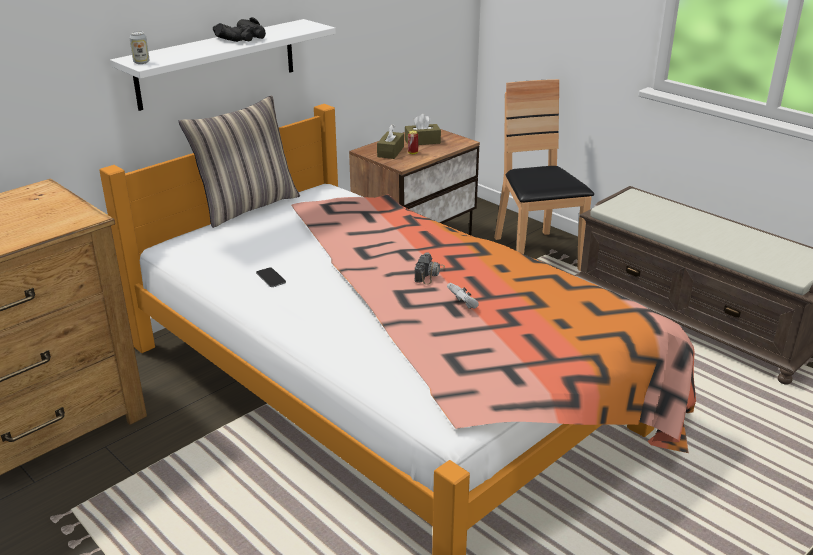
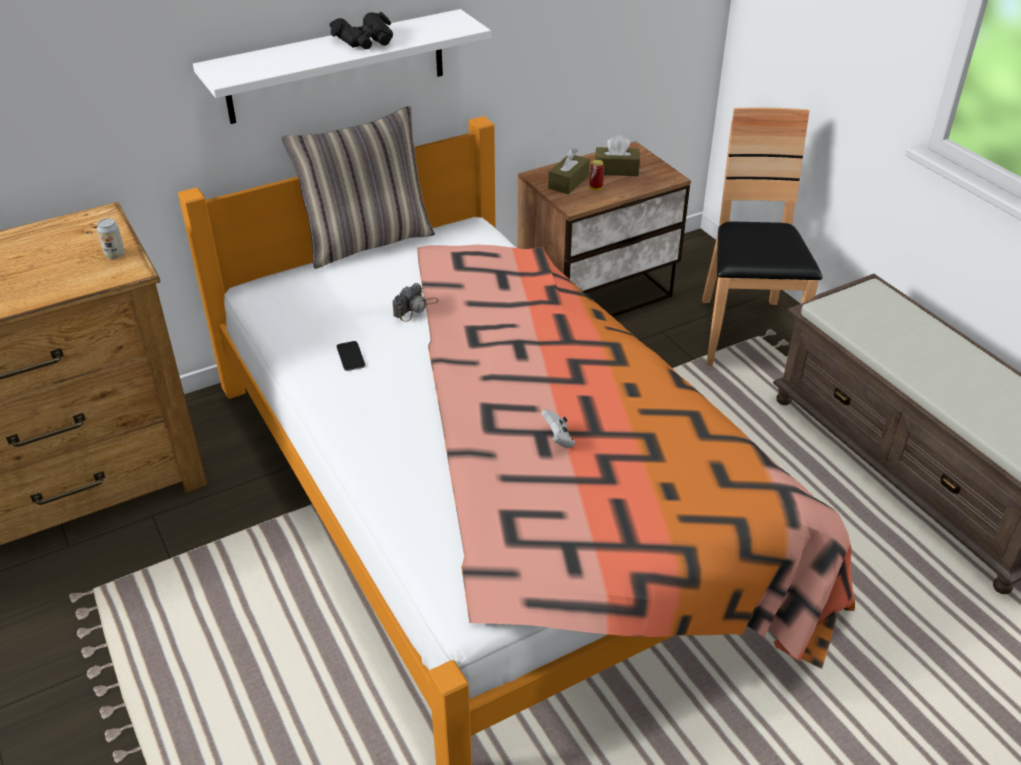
camera: 15 degrees right, 10 degrees up
(141, 62) = (224, 74): can -> can (115, 254)
(429, 273) = (536, 384): camera -> camera (415, 308)

